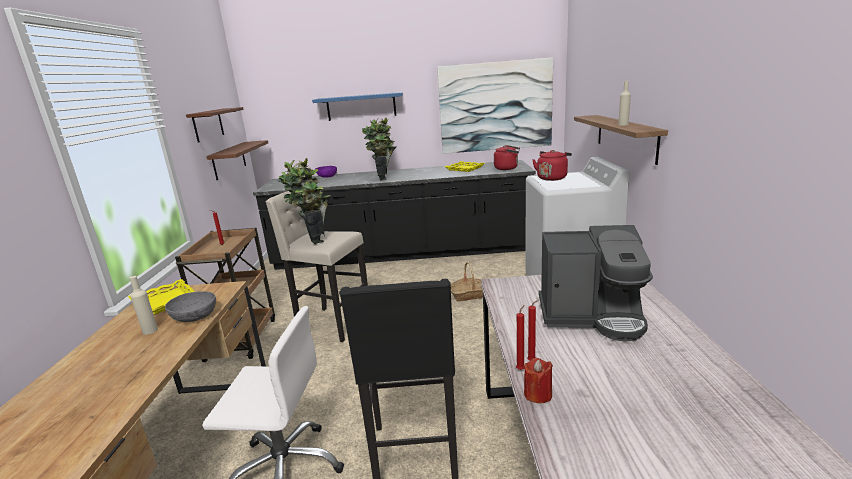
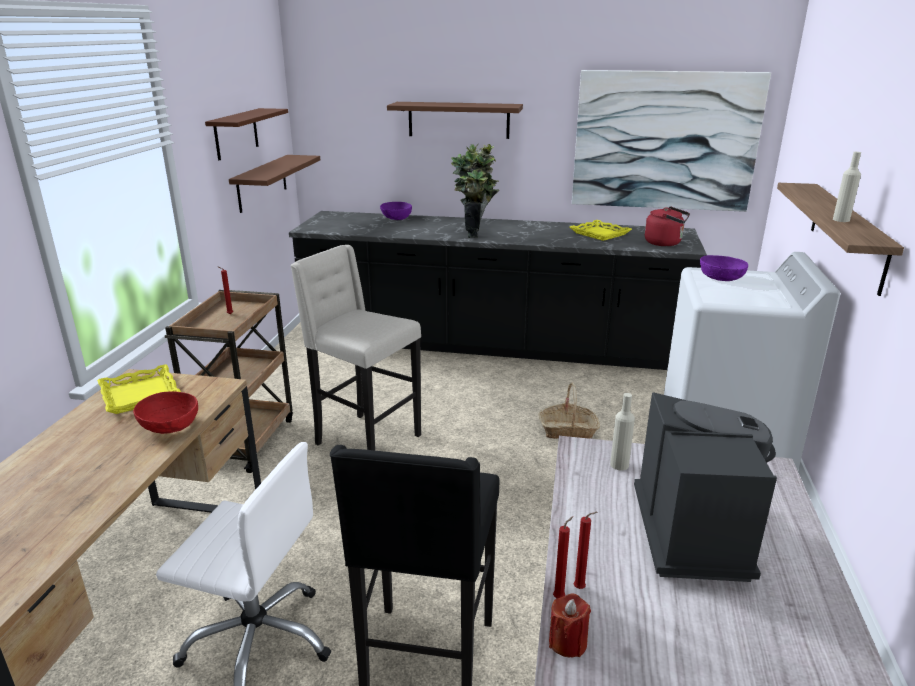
camera: 10 degrees right, 5 degrees up
(150, 331) = (113, 437): beige bottle -> beige bottle (619, 465)
(195, 317) = (170, 426): grey bowl -> red bowl
(313, 239) = (350, 324): potted plant -> none
(361, 106) = (458, 120): blue shelf -> brown shelf
(552, 178) = (721, 278): red kettle -> purple bowl
(592, 316) = (694, 532): coffee machine -> coffee machine turned 105 degrees counterclockwise

